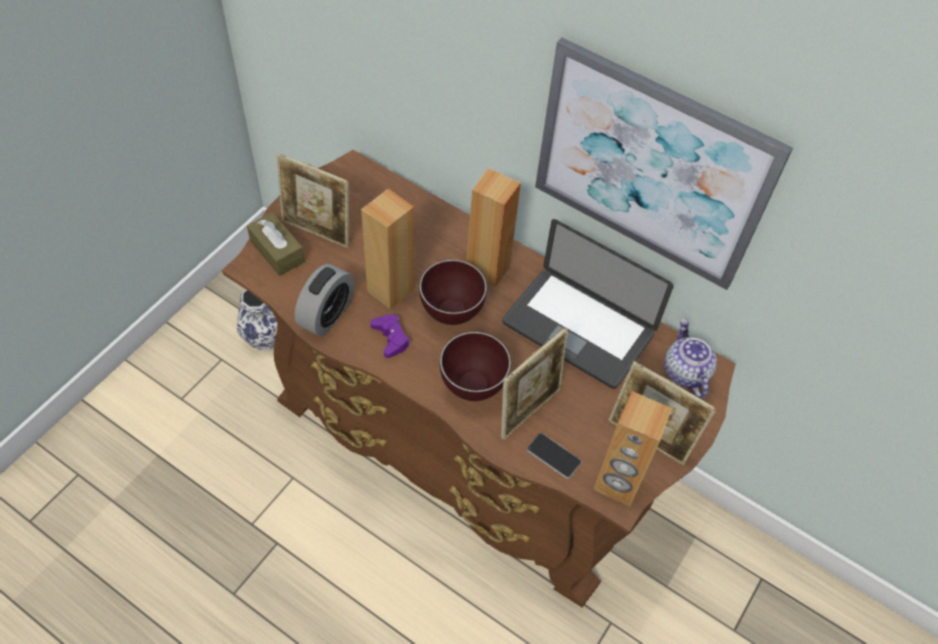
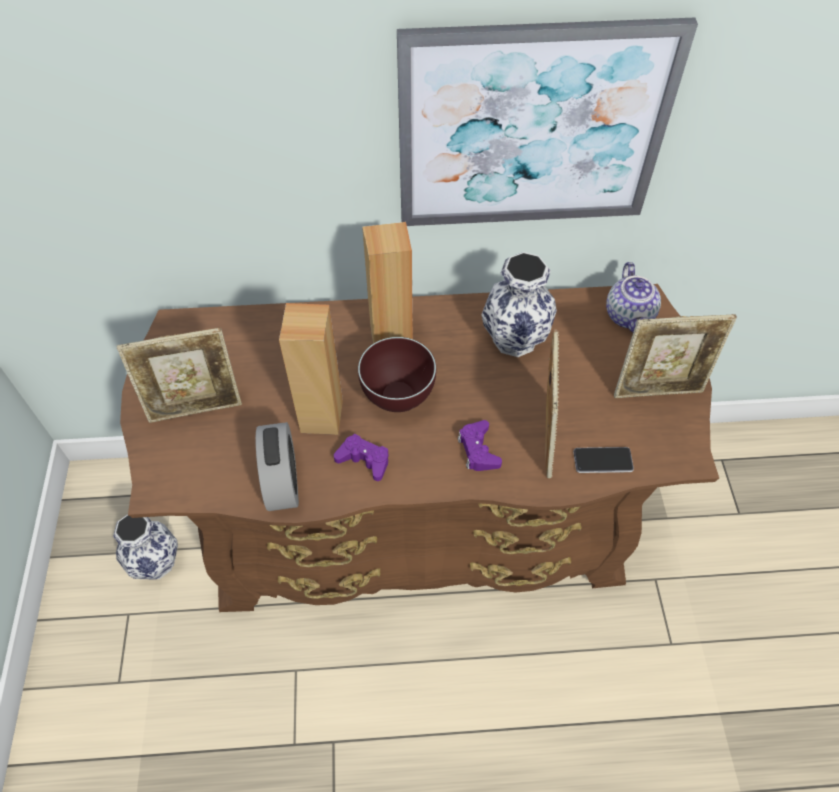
camera: 35 degrees left, 0 degrees up
(277, 251) = (172, 455): brown tissue box -> none
(472, 386) = (478, 450): brown bowl -> purple game controller
(577, 329) = (515, 338): laptop -> vase
(617, 483) = (672, 445): brown speaker -> none
(685, 372) = (630, 316): teapot -> teapot turned 135 degrees counterclockwise

